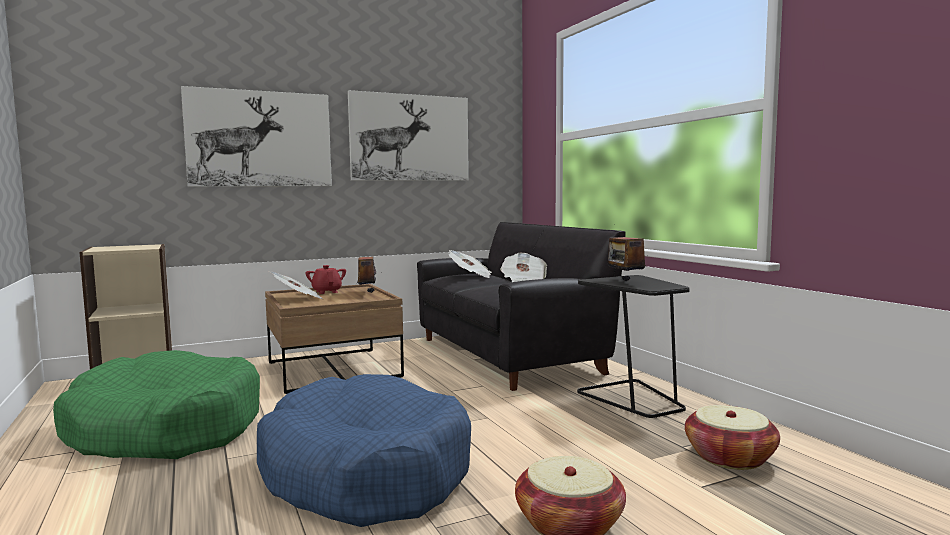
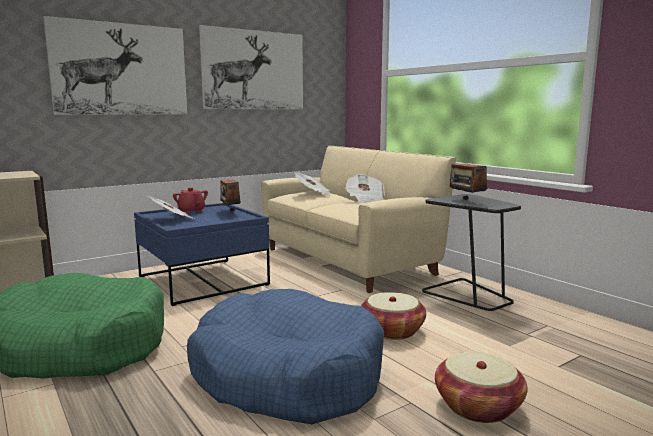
camera: 10 degrees left, 5 degrees up
(333, 370) = (203, 280): brown coffee table -> blue coffee table
(508, 355) = (347, 261): black sofa -> beige sofa
(730, 457) = (566, 340): basket -> basket (392, 331)

